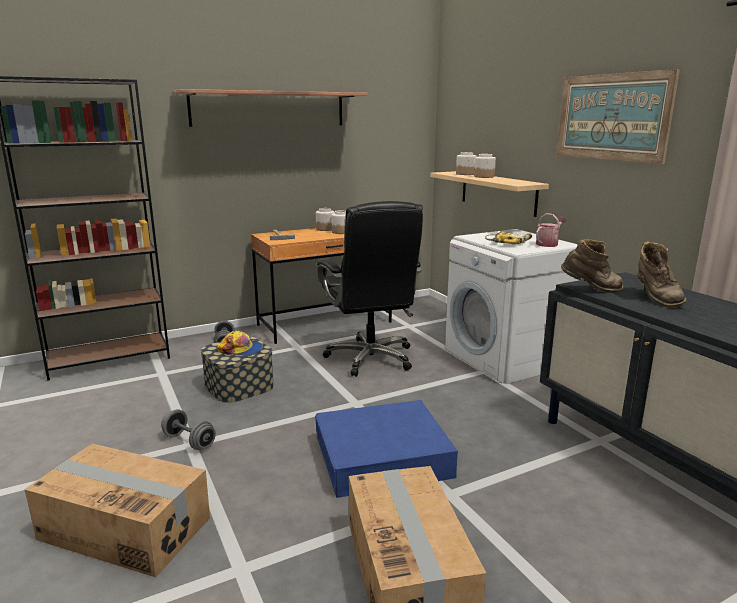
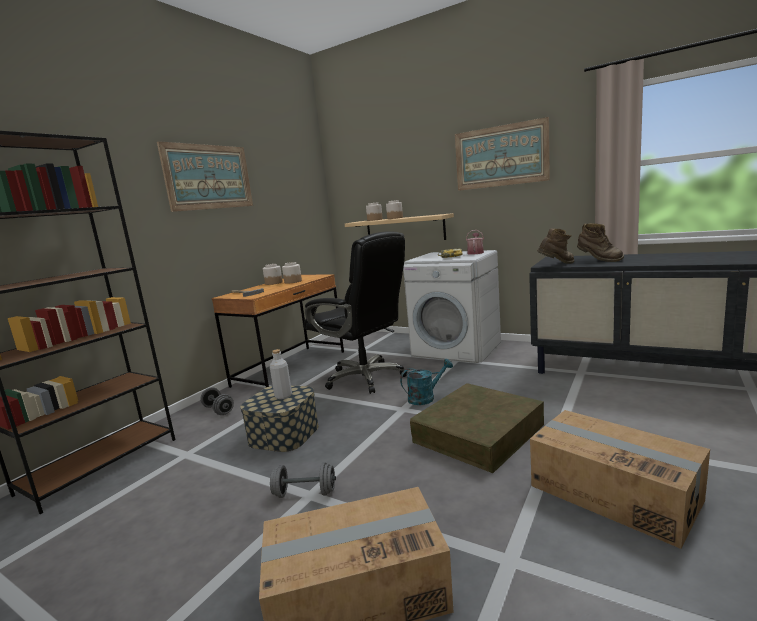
camera: 30 degrees left, 5 degrees down
(241, 350) = (283, 396): cap -> grey bottle
(269, 109) = (209, 177): shelf -> picture
(382, 457) = (478, 433): blue storage box -> brown storage box
(392, 400) = (425, 398): none -> turquoise watering can

